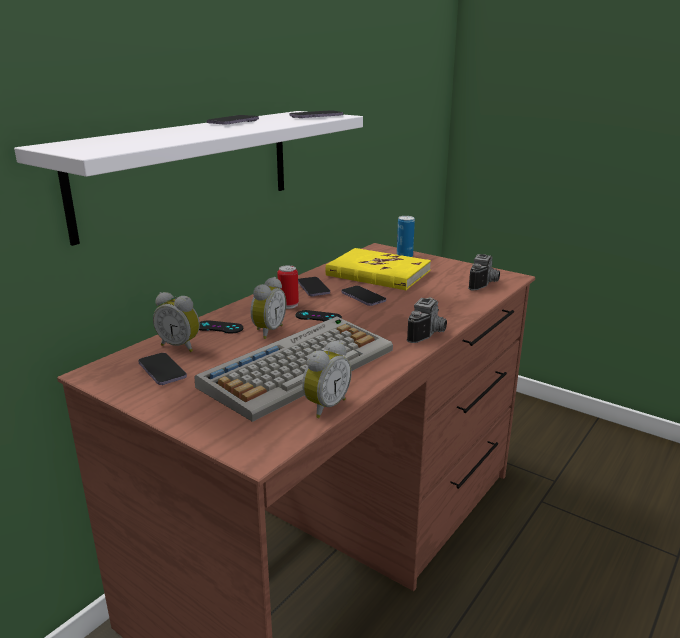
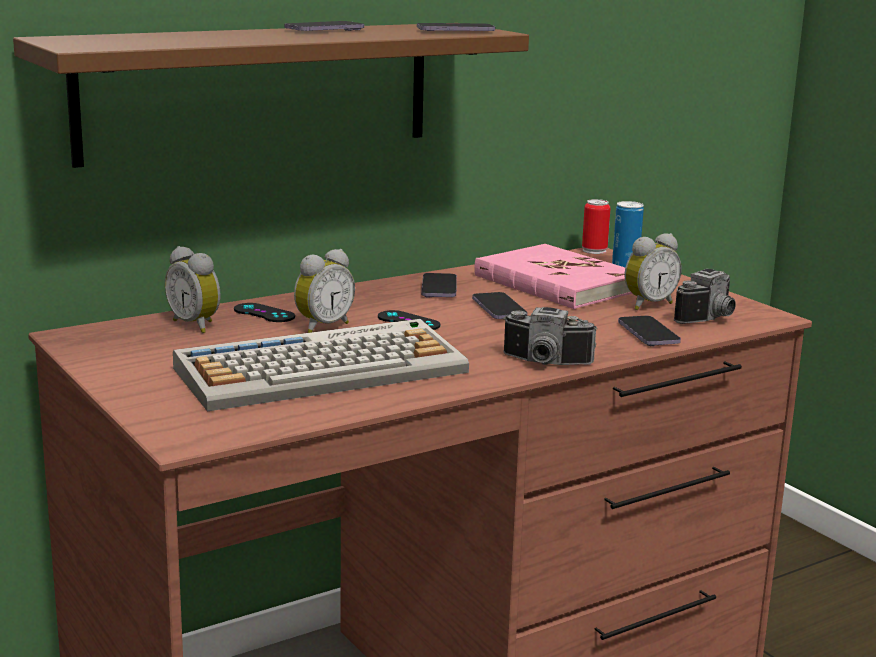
camera: 20 degrees right, 5 degrees down
(162, 371) = (150, 346): phone -> phone (648, 334)
(188, 170) = (258, 90): white shelf -> brown shelf
(288, 305) = (382, 302): can -> can (594, 250)
(324, 406) = (310, 413): alarm clock -> alarm clock (647, 304)
(378, 273) = (556, 283): yellow book -> pink book
(429, 334) = (545, 363): camera -> camera turned 60 degrees clockwise

